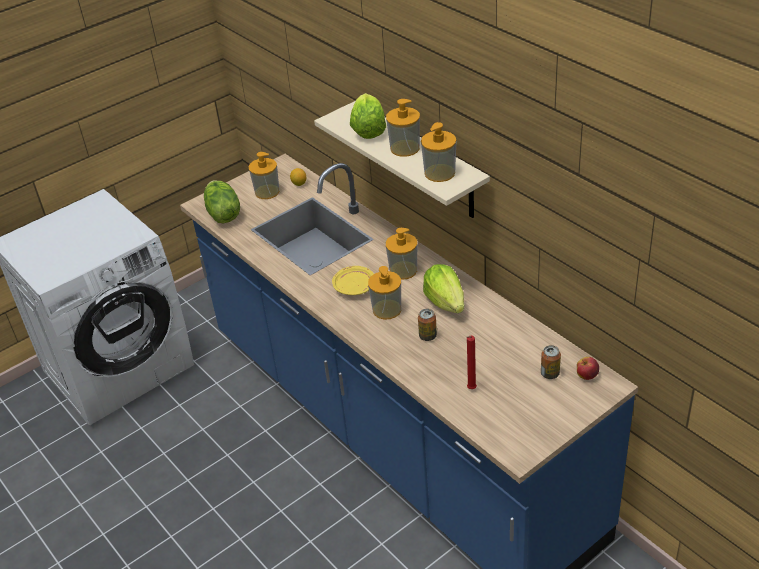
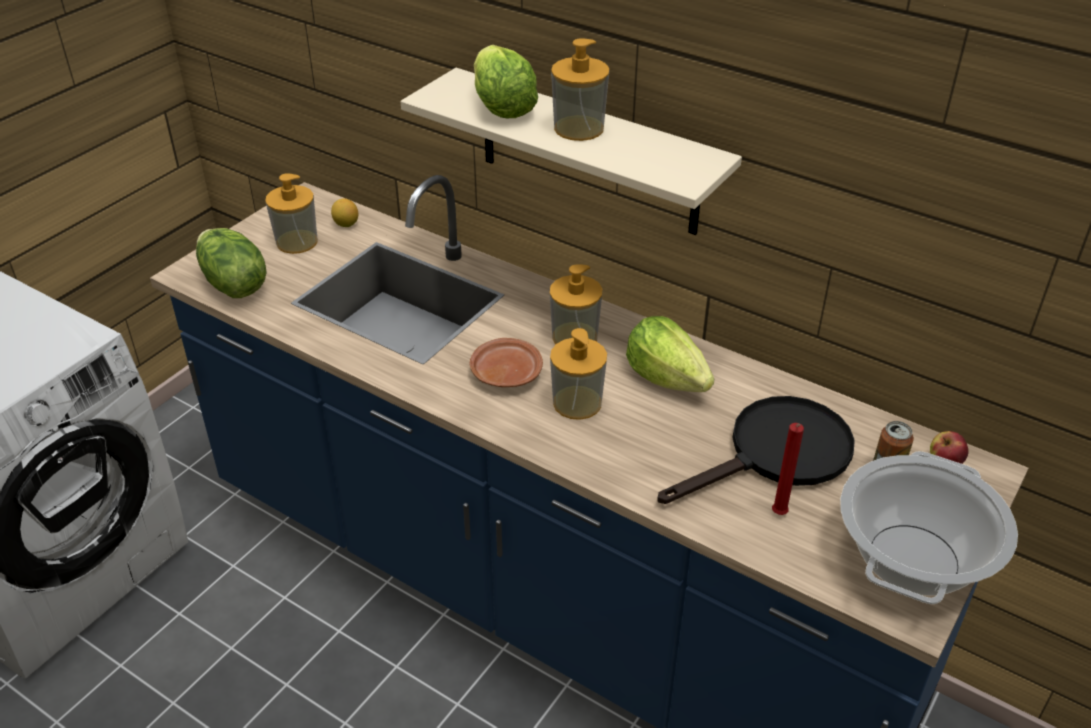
camera: 20 degrees left, 0 degrees up
(354, 286) = (506, 373): yellow plate -> brown plate
(427, 336) = (664, 437): can -> none
(439, 173) = (659, 159): soap dispenser -> none
(487, 356) = (776, 455): none -> black frying pan
(535, 426) = (913, 560): none -> cooking pot

